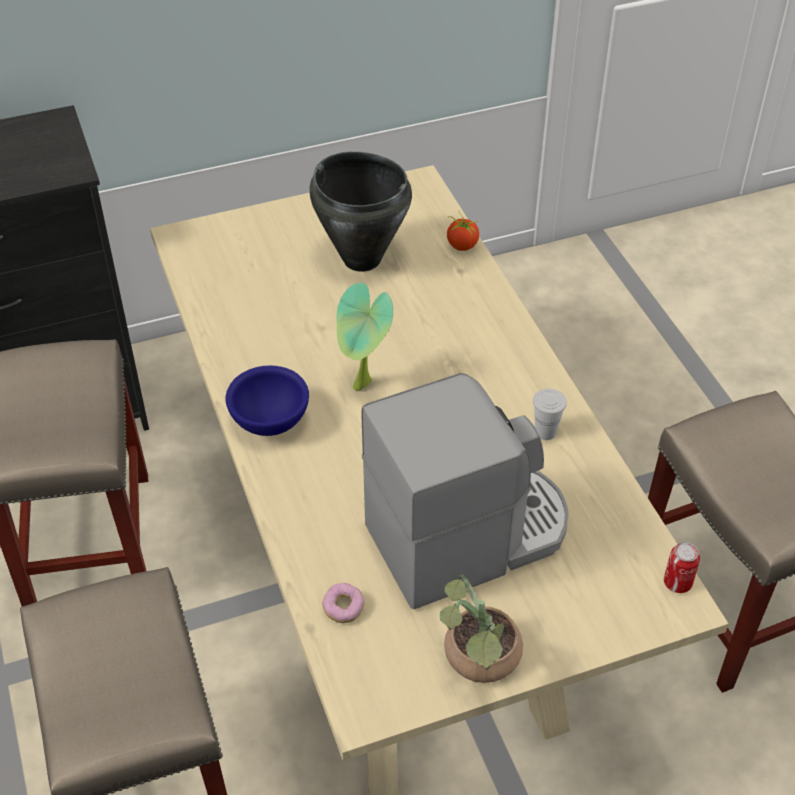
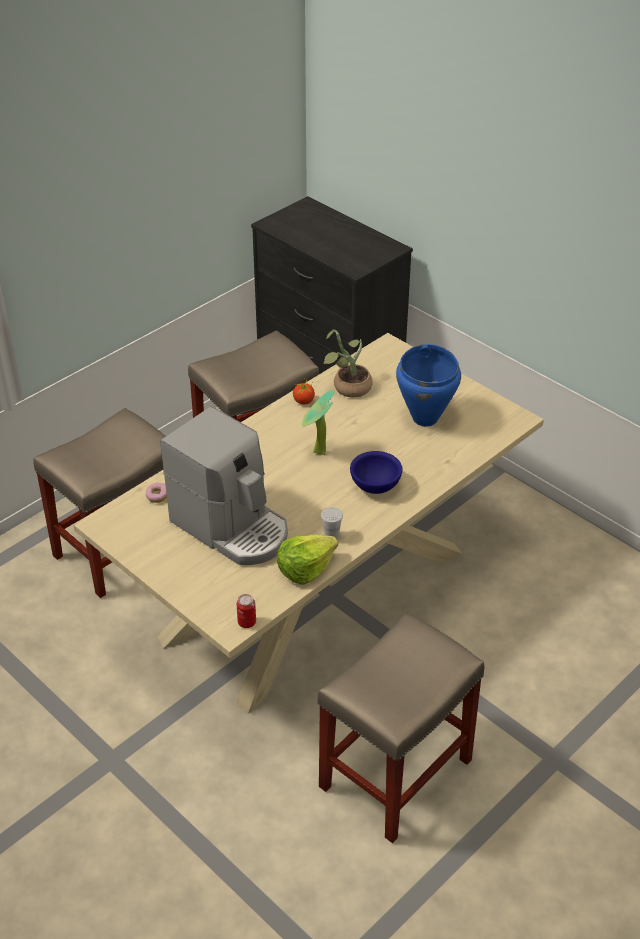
camera: 65 degrees right, 5 degrees down
(268, 421) = (268, 428): blue bowl -> blue bowl (375, 486)
(361, 258) = (425, 418): black cooking pot -> blue cooking pot
(462, 245) = (472, 455): tomato -> tomato (303, 401)
(478, 661) = (149, 555): potted plant -> potted plant (347, 387)
(596, 481) = (305, 568): none -> lettuce

